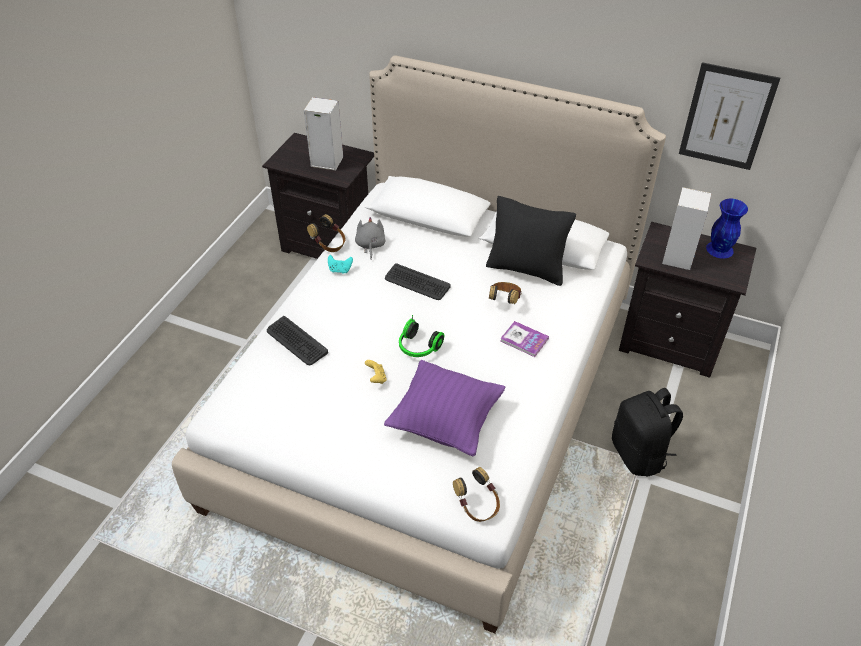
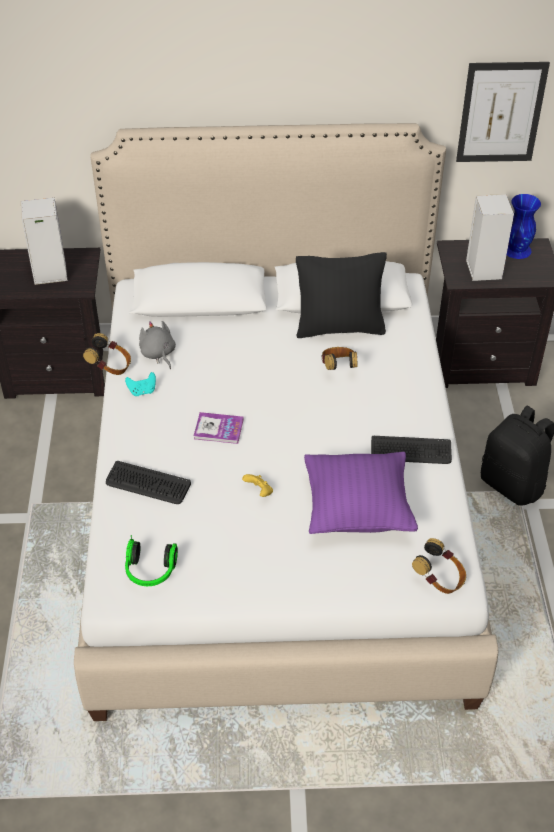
camera: 25 degrees left, 0 degrees up
(417, 283) = (236, 378): keyboard -> keyboard (411, 451)
(418, 348) = (282, 445): headphones -> headphones (150, 571)
(524, 340) = (383, 401): book -> book (218, 429)

